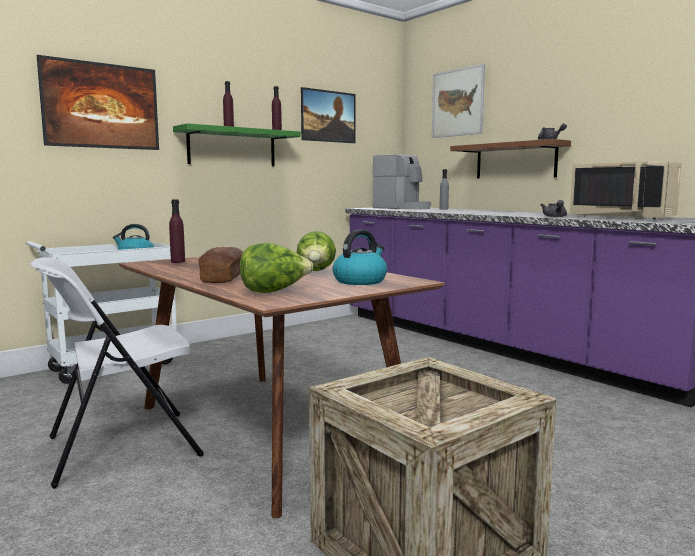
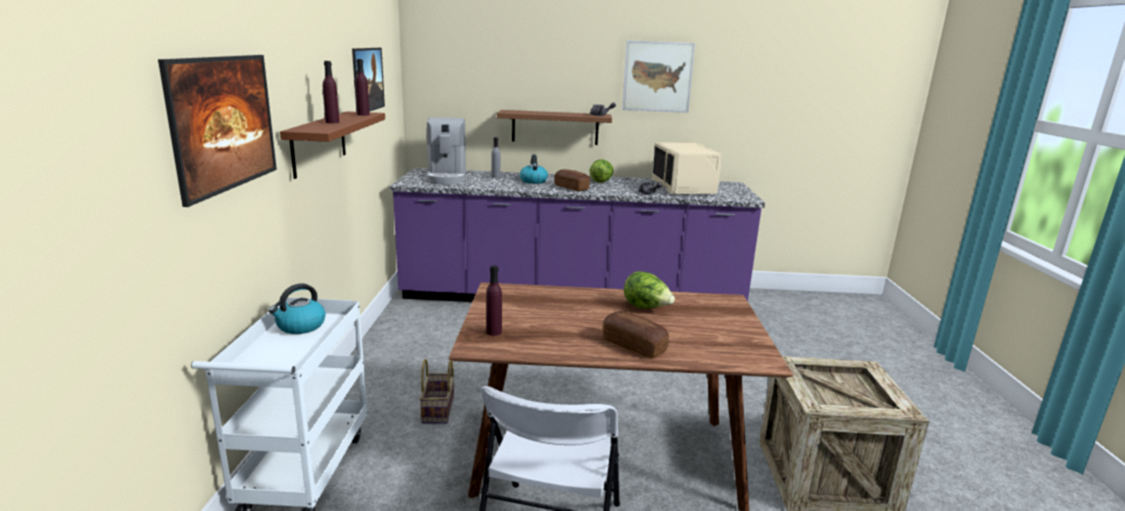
camera: 50 degrees left, 10 degrees up
(232, 147) = (319, 143): green shelf -> brown shelf
(236, 368) = (439, 410): none -> basket
(274, 292) = (724, 349): lettuce -> lettuce (601, 181)
(360, 281) = (710, 312): kettle -> kettle (533, 181)
(403, 208) = (447, 177): coffee machine -> coffee machine turned 90 degrees clockwise
(457, 102) = (483, 62): picture -> picture (657, 77)
(485, 213) = (571, 187): none -> bread
(623, 217) = (684, 188): beige microwave -> beige microwave turned 90 degrees clockwise

